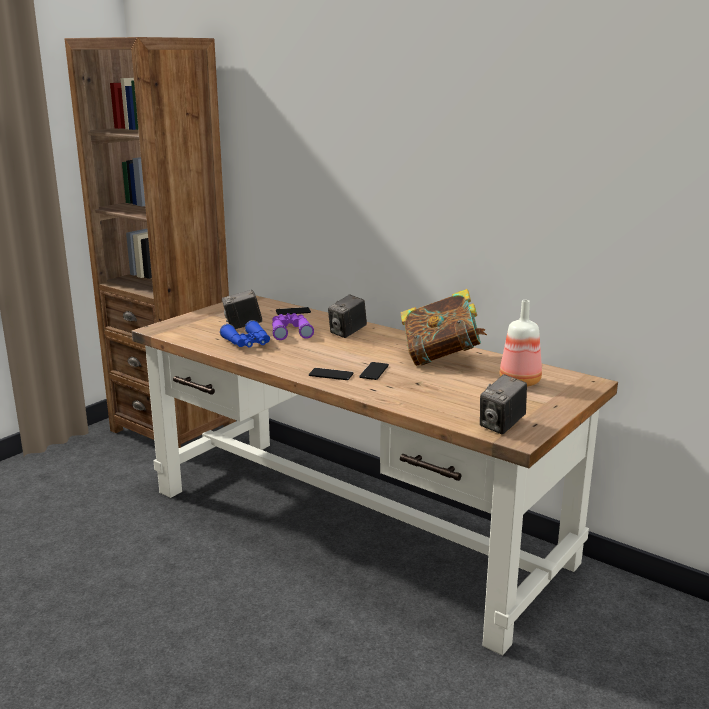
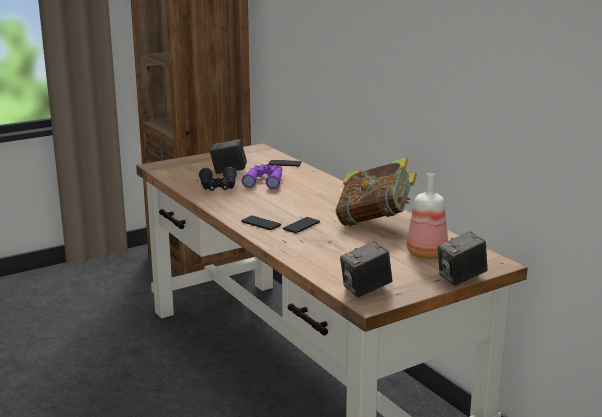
camera: 20 degrees right, 0 degrees up
(248, 343) = (218, 187): blue binoculars -> black binoculars
(347, 333) = (313, 188): camera -> camera (461, 278)

